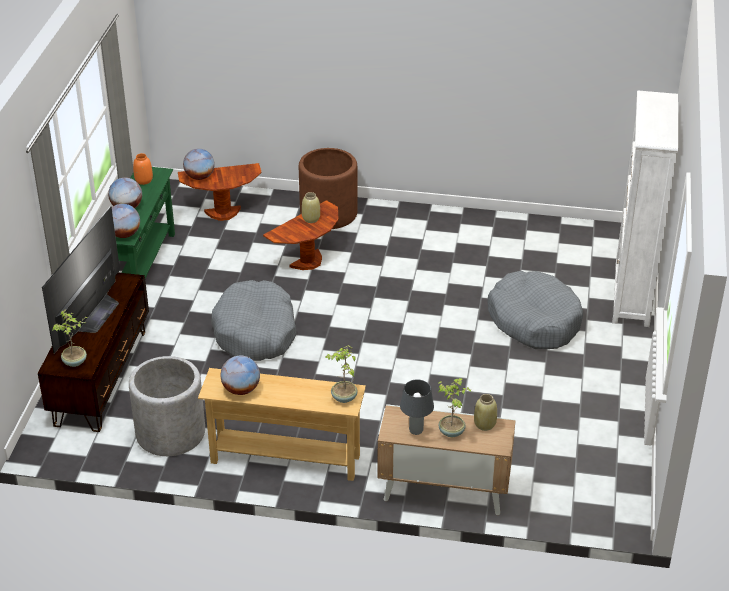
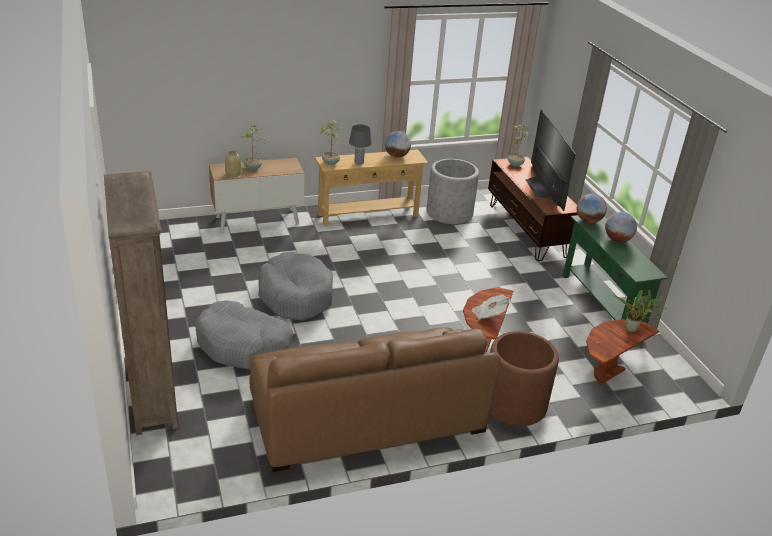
camera: 150 degrees right, 5 degrees down
(143, 180) = (640, 264): orange vase -> none
(199, 177) = (633, 329): globe -> potted plant
(255, 332) = (462, 279): grey dog bed -> grey dog bed (295, 295)
(311, 219) = (489, 314): beige vase -> newspaper
(416, 431) = (275, 164): grey table lamp -> grey table lamp (358, 163)
(455, 237) = (367, 414): none -> brown sofa
(631, 296) = (153, 396): white bookcase -> brown bookcase

